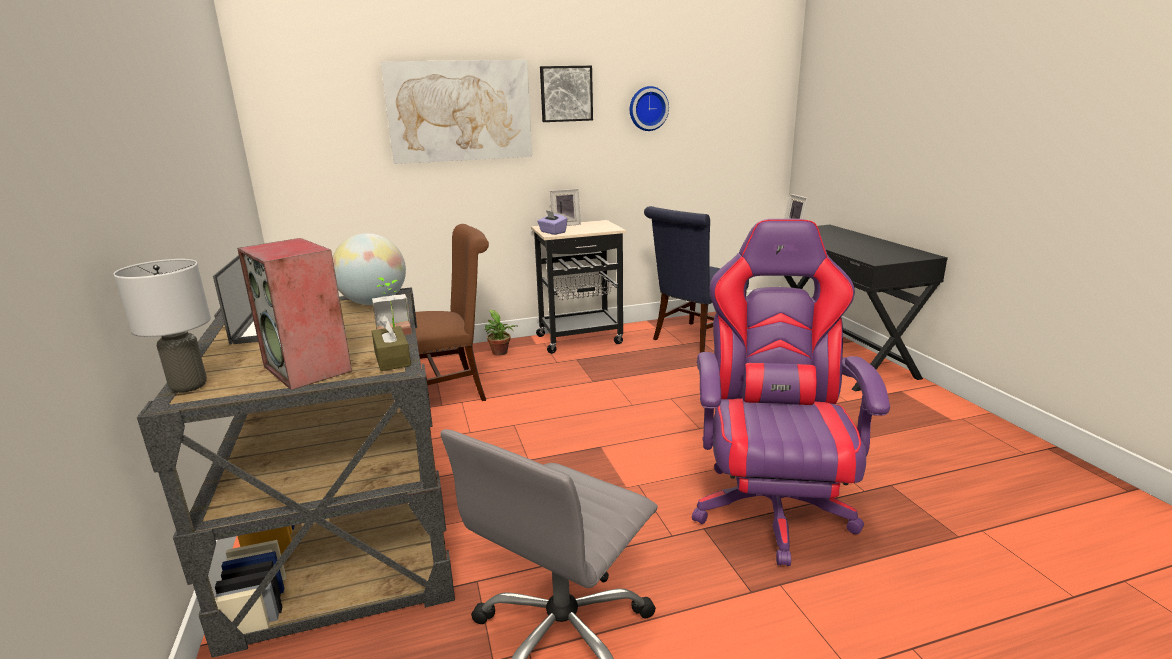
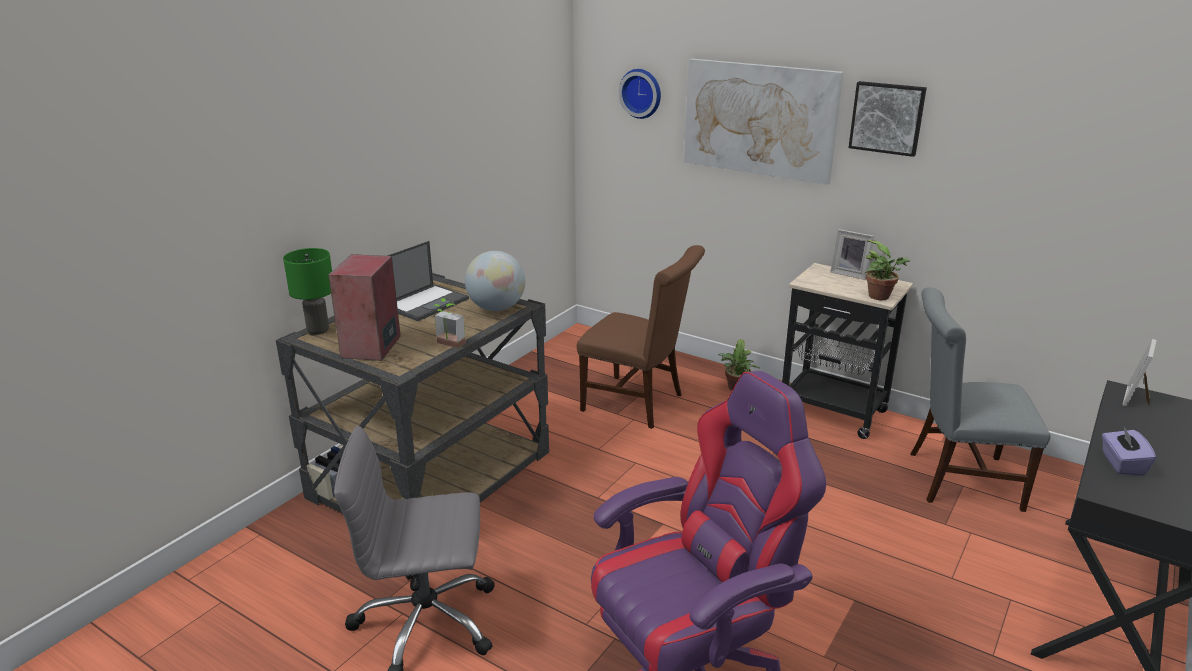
camera: 50 degrees right, 5 degrees up
(189, 386) = (319, 330): white table lamp -> green table lamp
(392, 358) = (412, 362): brown tissue box -> none
(552, 232) = (811, 280): purple tissue box -> purple tissue box (1122, 464)
(610, 228) = (881, 297): none -> potted plant
(647, 108) = (1003, 154): wall clock -> wall clock (641, 93)
(693, 340) = (956, 479): blue chair -> grey chair

